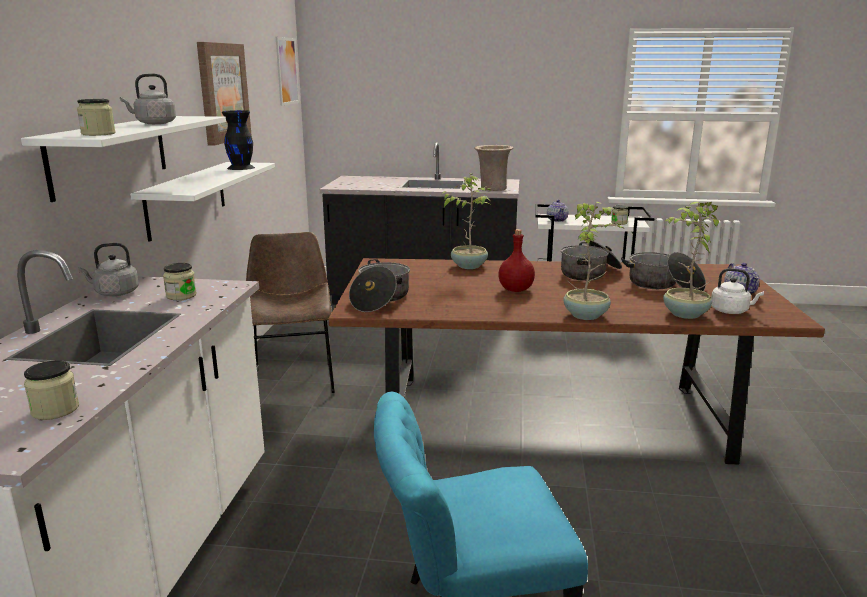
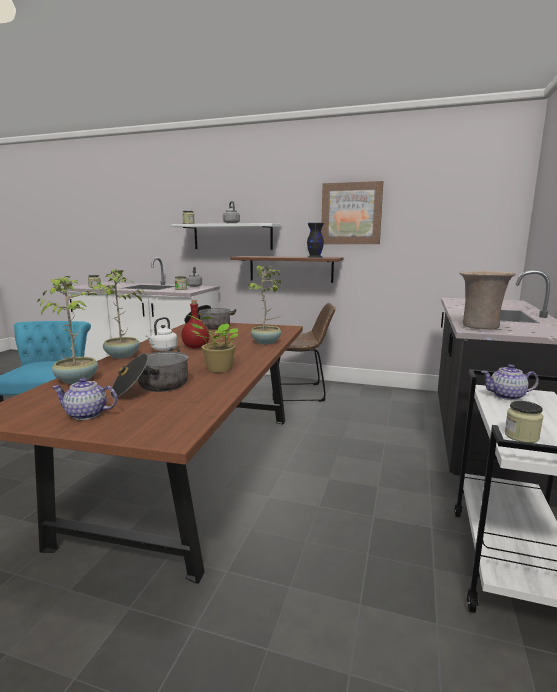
camera: 100 degrees right, 5 degrees down
(187, 198) = (291, 269): white shelf -> brown shelf
(287, 71) = (489, 198): picture -> none
(590, 273) = (217, 369): cooking pot -> potted plant
(731, 311) = (53, 397): white kettle -> white kettle (163, 349)

